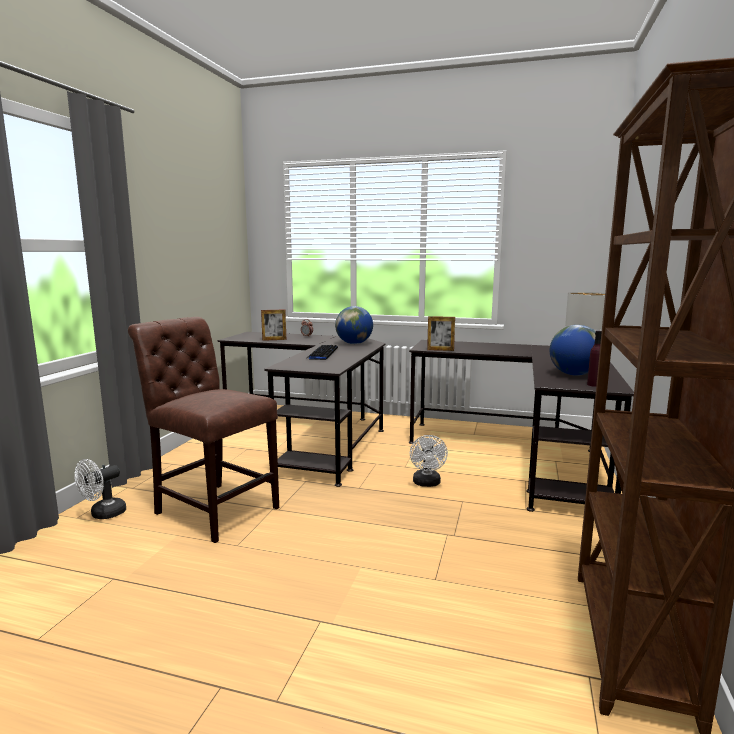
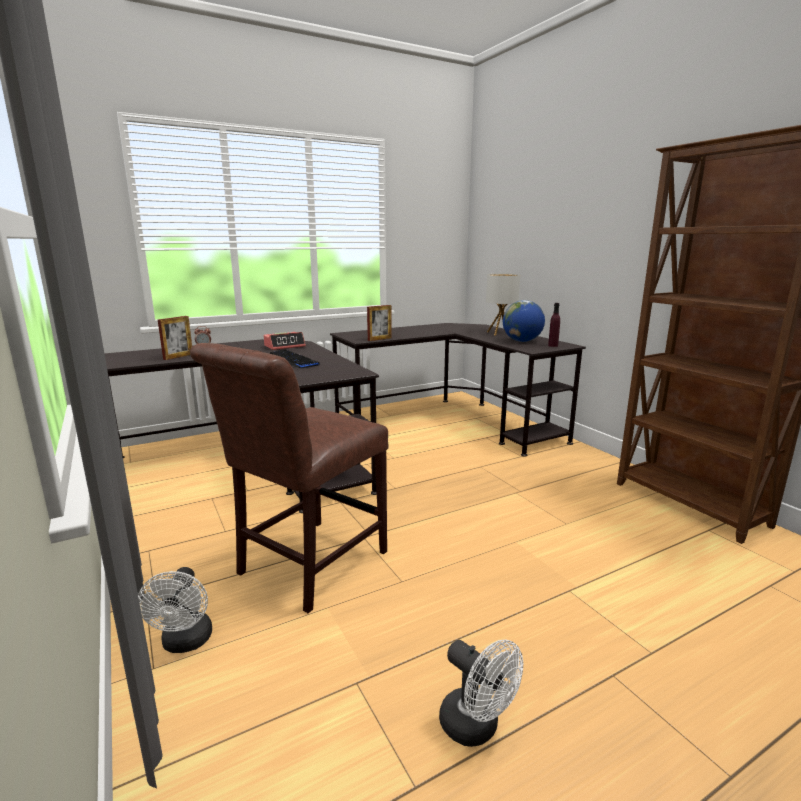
camera: 45 degrees left, 5 degrees up
(213, 508) = (306, 566): brown chair -> brown chair turned 45 degrees counterclockwise
(354, 343) = (285, 346): globe -> alarm clock
(427, 483) = (435, 464): white fan -> white fan (476, 727)

